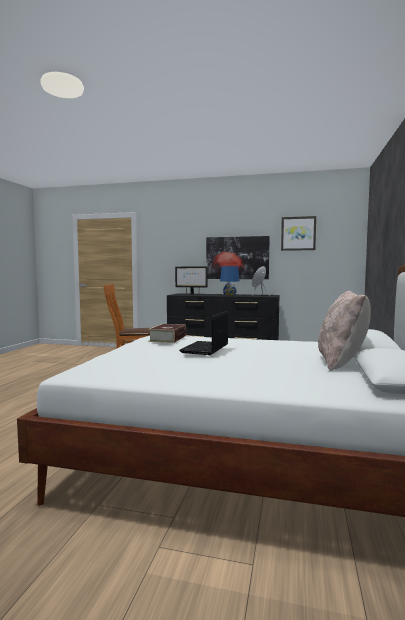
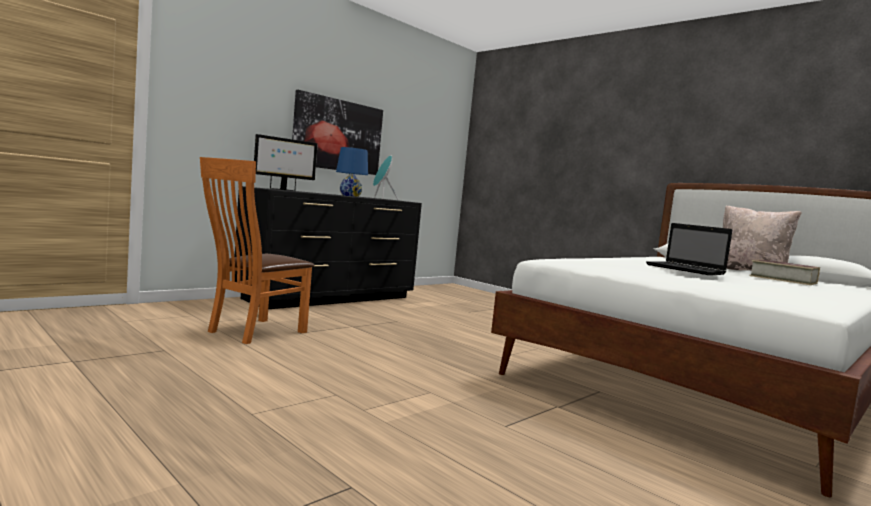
camera: 60 degrees left, 0 degrees up
(168, 338) = (604, 262): book -> book (783, 279)
(298, 233) = (411, 115): picture -> none

